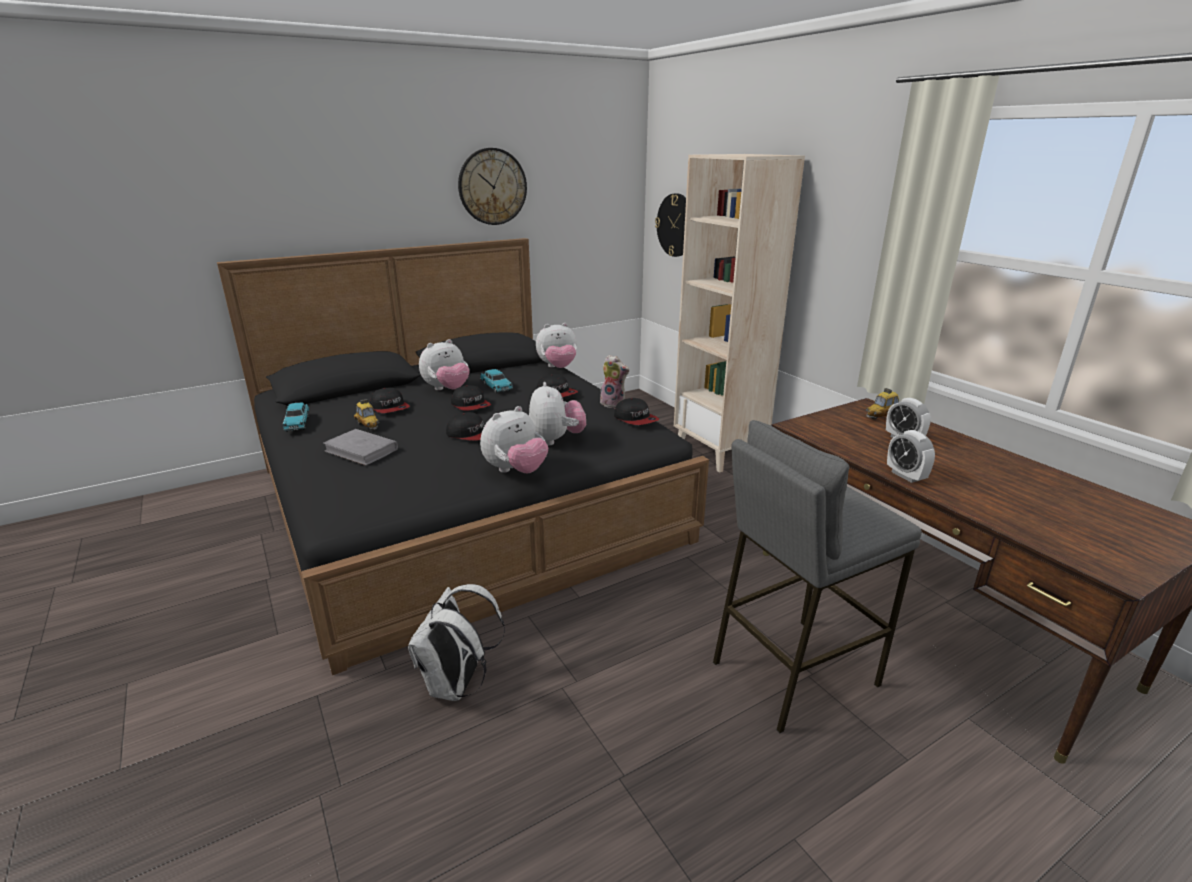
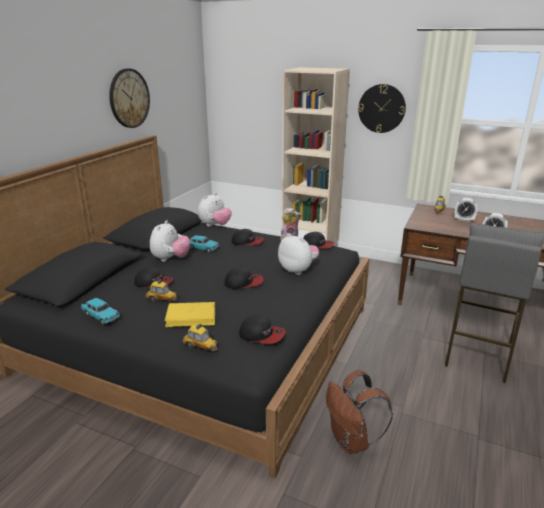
camera: 35 degrees left, 0 degrees up
(319, 481) = (200, 347): none -> toy car
(361, 450) = (191, 317): grey book -> yellow book
(457, 685) = (352, 441): white backpack -> brown backpack
(471, 405) = (208, 265): cap -> cap (262, 335)
(515, 471) = (307, 295): plush toy -> none
(676, 225) = (241, 114): wall clock -> wall clock (381, 108)

